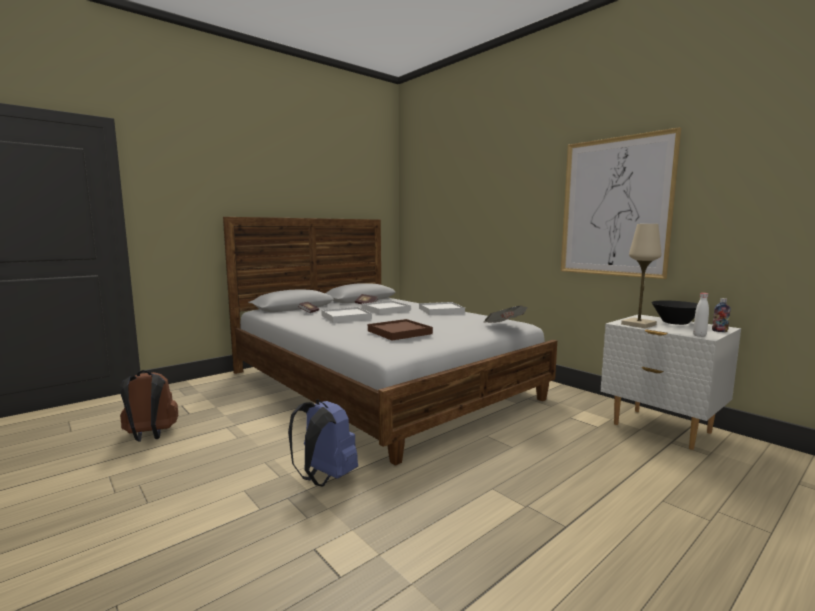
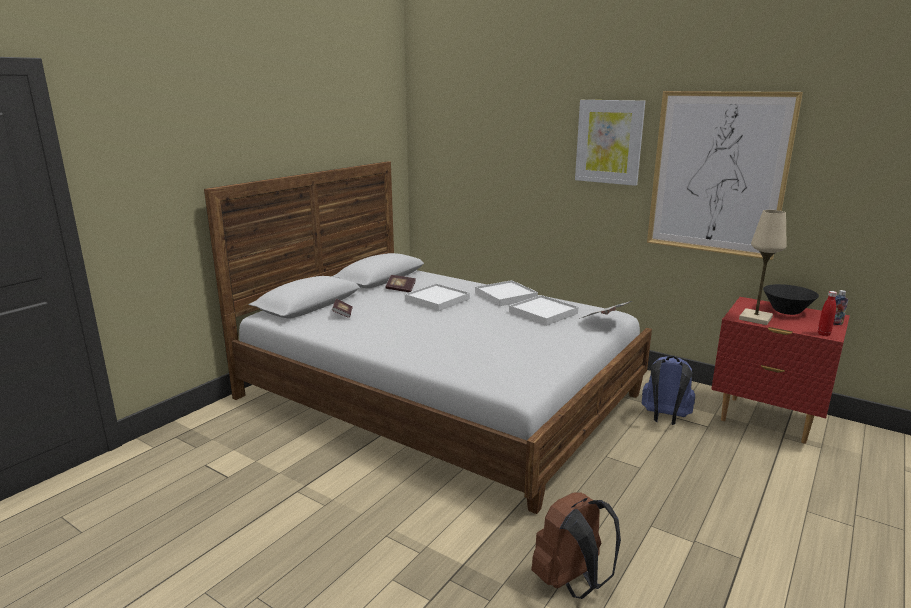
camera: 15 degrees left, 10 degrees up
(150, 436) = (205, 521): brown backpack -> brown backpack (572, 582)
(324, 477) = (471, 544): blue backpack -> blue backpack (665, 418)
(346, 317) = (403, 322): white tray -> white tray (543, 313)
(399, 332) = (501, 350): brown tray -> none
(530, 191) = (609, 142): none -> picture
(661, 428) = (766, 420): white nightstand -> red nightstand
(699, 335) = (823, 334): white bottle -> red bottle

